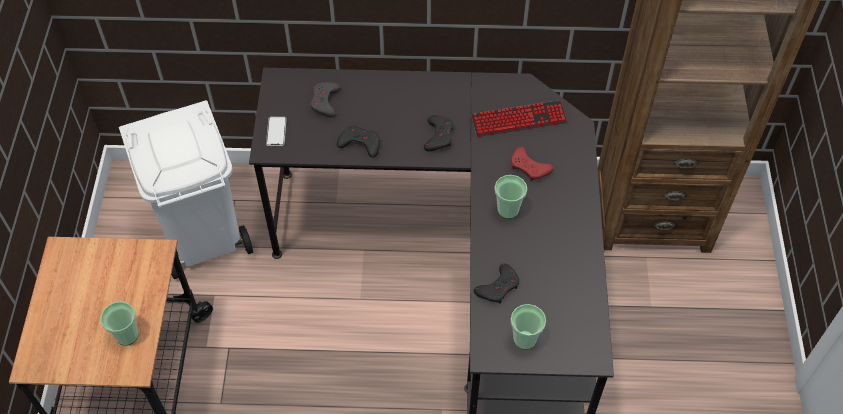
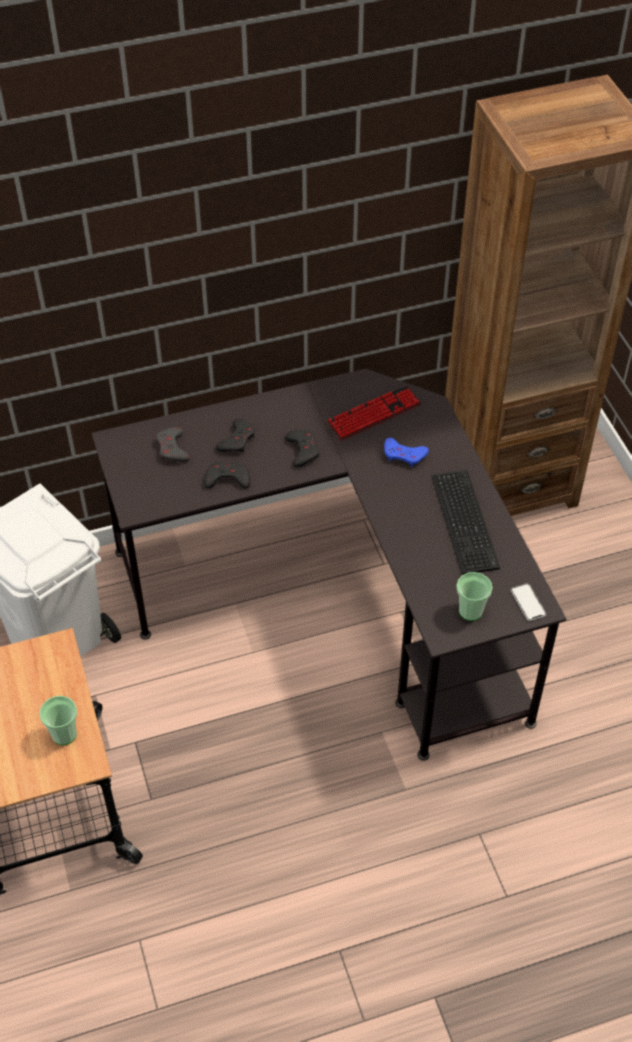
camera: 20 degrees left, 5 degrees down
(276, 132) = (135, 491): phone -> phone (528, 603)
(498, 287) = (424, 572): black game controller -> black game controller (237, 440)
(508, 210) = (401, 499): cup -> none
(529, 167) = (404, 455): red game controller -> blue game controller
(560, 248) = (466, 520): none -> keyboard

